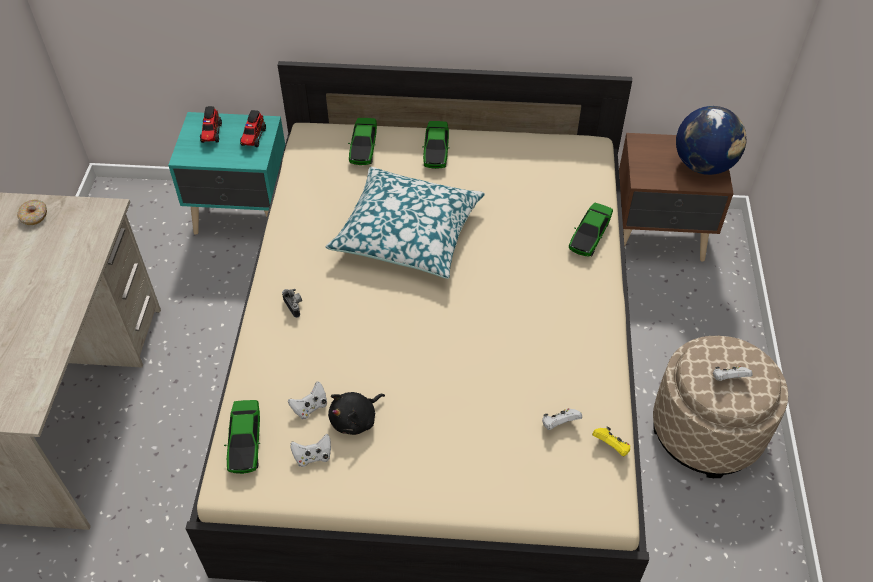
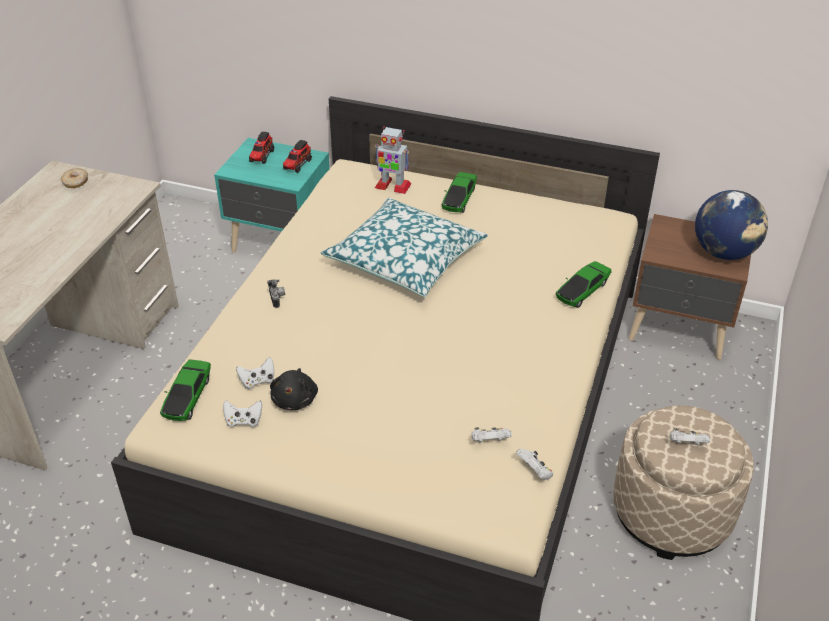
camera: 15 degrees right, 10 degrees down
(356, 419) = (295, 399): black plush toy -> black plush toy turned 60 degrees counterclockwise
(363, 147) = (392, 186): toy car -> toy robot
(611, 447) = (535, 472): yellow game controller -> white game controller

